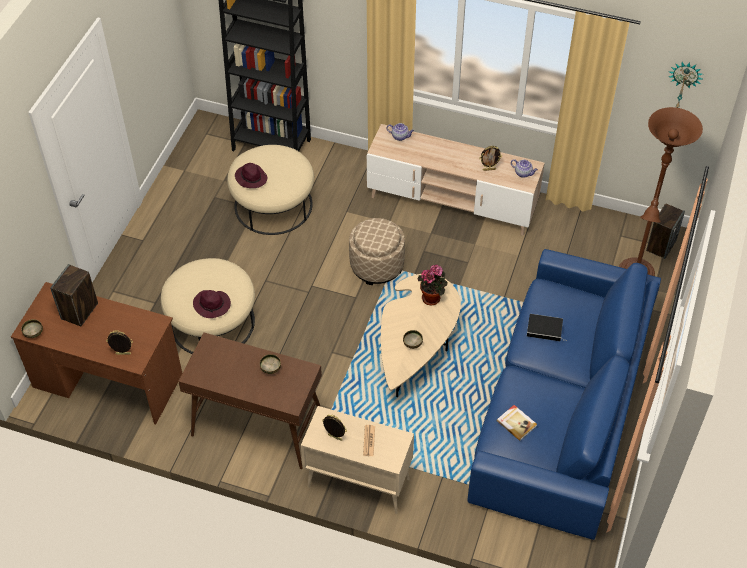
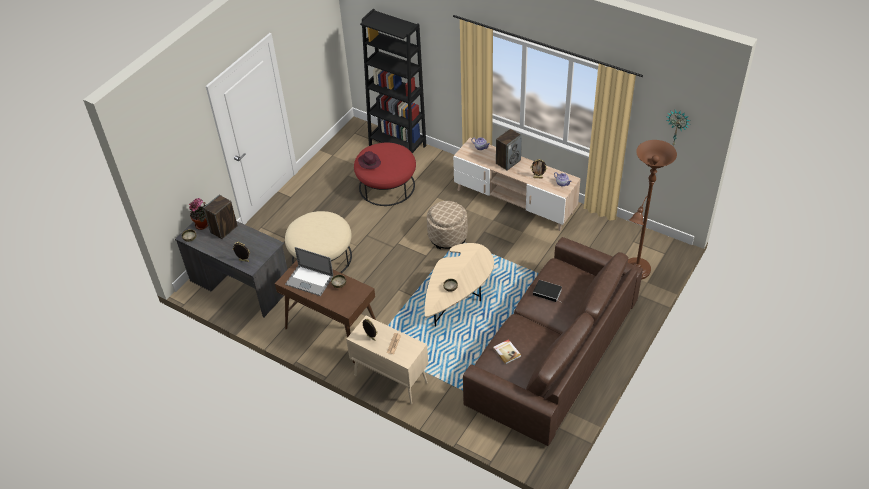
camera: 15 degrees right, 5 degrees down
(108, 380) = (240, 284): brown desk -> grey desk
(212, 305) = (318, 241): purple hat -> none
(227, 369) = (309, 280): none -> laptop
(273, 205) = (387, 186): beige ottoman -> red ottoman
(432, 297) = (474, 260): potted plant -> potted plant (203, 224)
(561, 406) = (552, 351): blue sofa -> brown sofa
(661, 245) = (662, 252): speaker -> speaker (508, 162)

